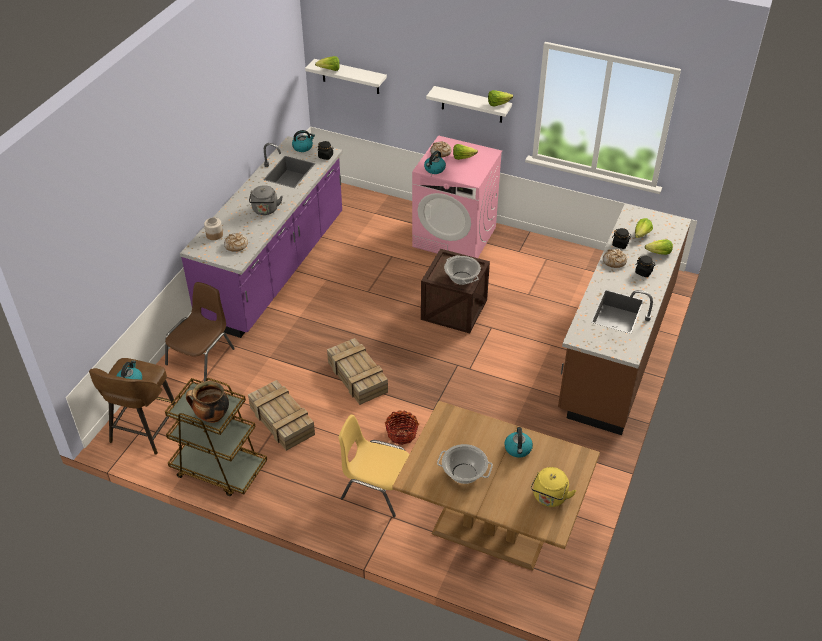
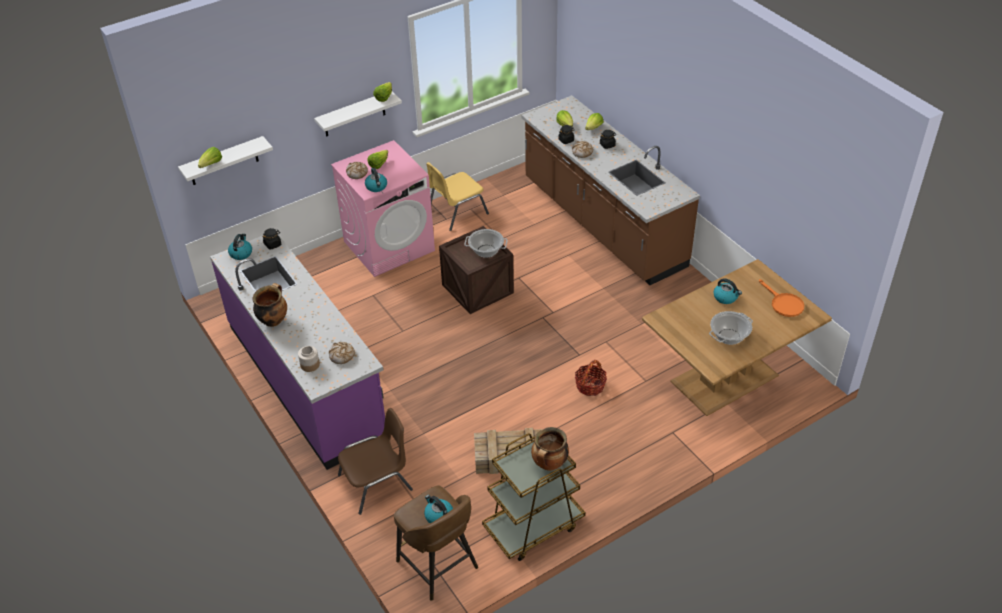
camera: 55 degrees left, 0 degrees up
(202, 356) = (377, 483): brown chair -> brown chair turned 90 degrees clockwise
(246, 196) = (273, 320): none -> cooking pot
(265, 210) = (310, 316): grey kettle -> none
(356, 376) = (501, 384): crate -> none
(376, 486) = (634, 427): yellow chair -> yellow chair (456, 212)
(549, 498) = (783, 304): yellow kettle -> orange frying pan

